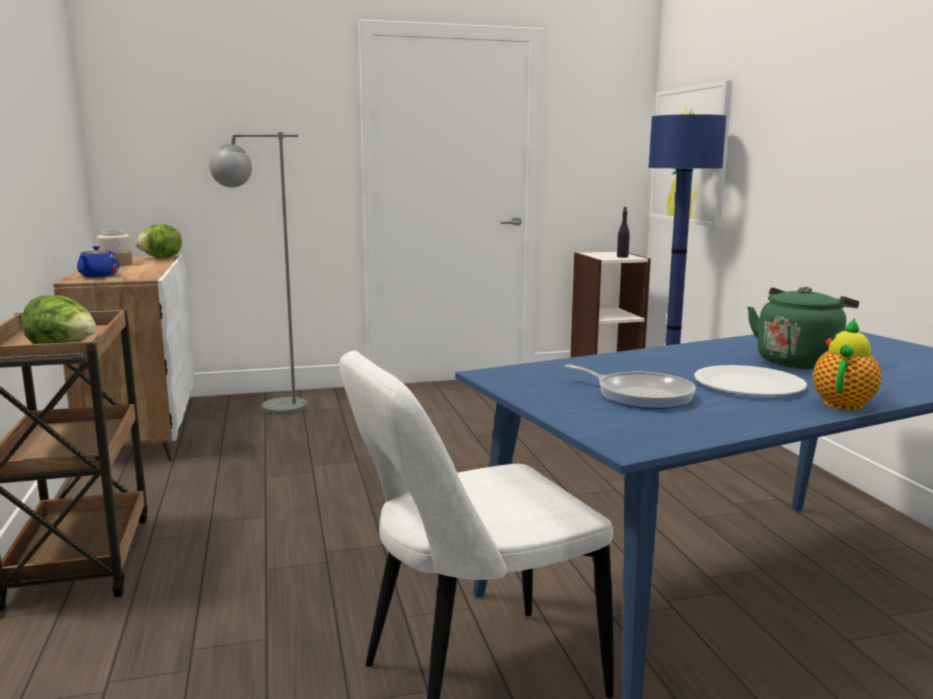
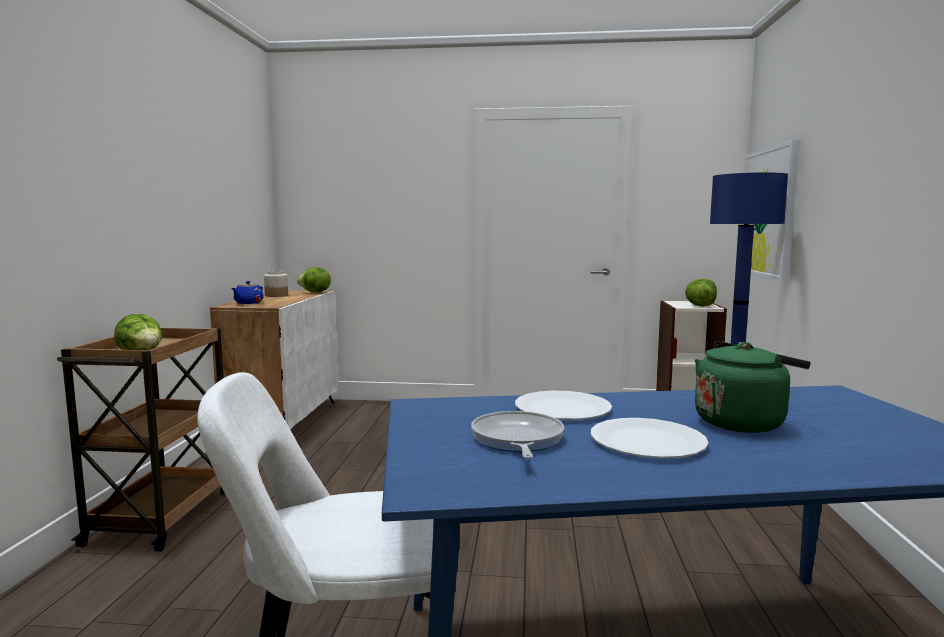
camera: 20 degrees right, 5 degrees down
(268, 407) = (384, 413): grey floor lamp -> none
(622, 257) = (700, 306): black bottle -> lettuce
(637, 365) = (562, 409): none -> white plate
(640, 395) = (517, 440): frying pan -> frying pan turned 150 degrees counterclockwise
(844, 403) = (727, 476): teapot -> none

